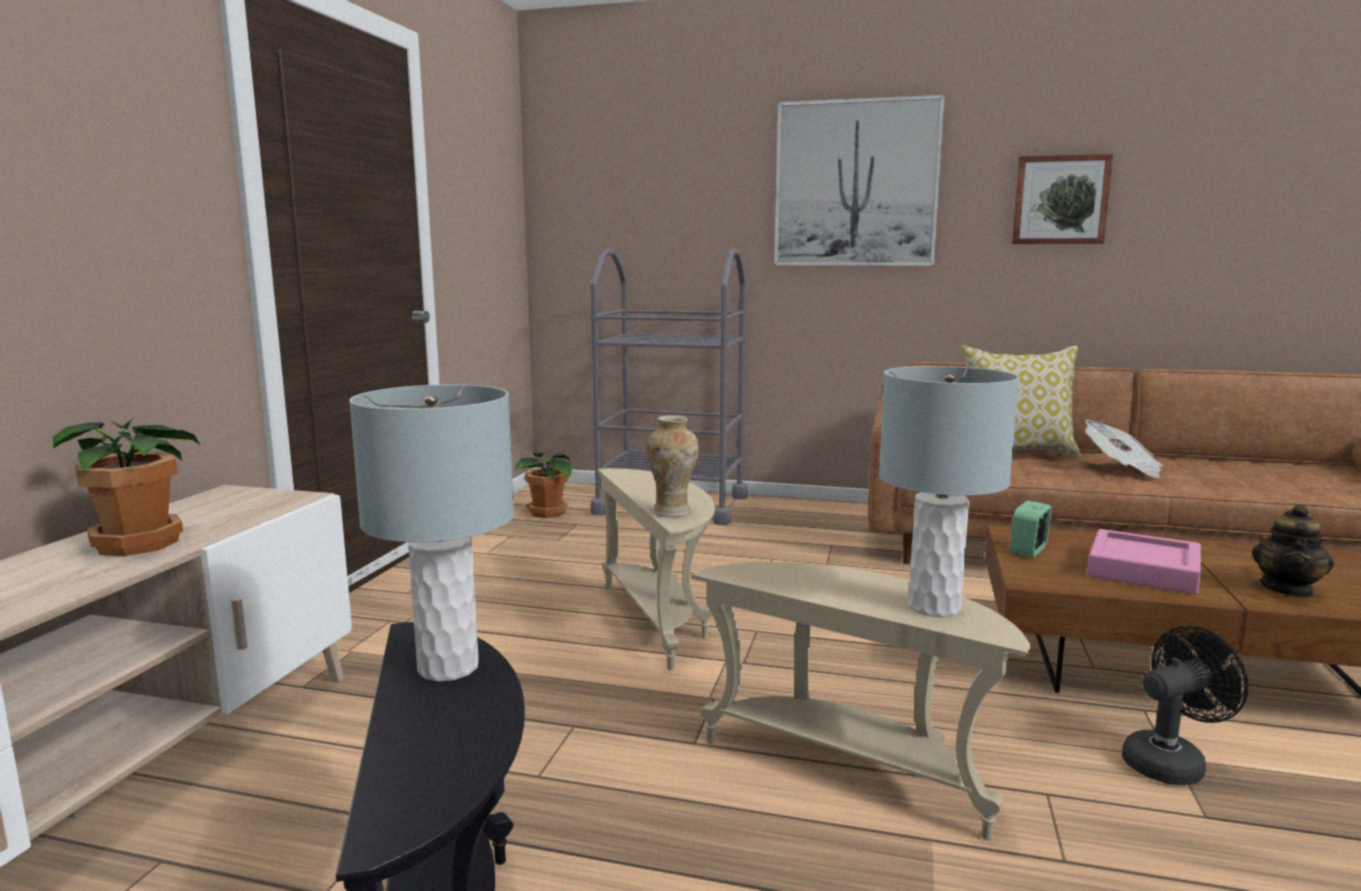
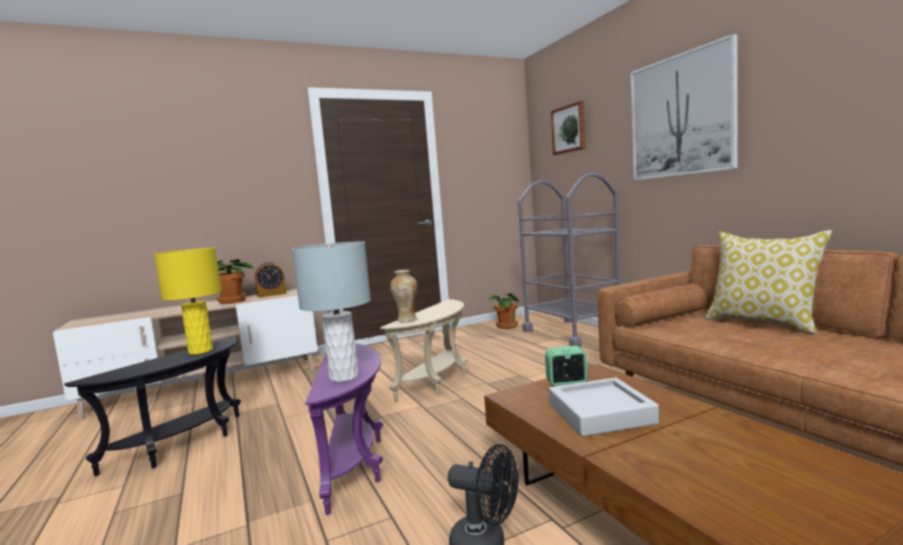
camera: 50 degrees right, 5 degrees down
(205, 510) = (272, 294): none -> alarm clock
(449, 667) = (201, 351): grey table lamp -> yellow table lamp
(849, 768) = (356, 463): beige side table -> purple side table
(1060, 200) = (844, 95): picture -> picture (569, 129)
(1122, 469) = (817, 348): newspaper -> none
(1143, 570) = (600, 413): pink tray -> grey tray
(1287, 589) = (673, 461): teapot -> none

